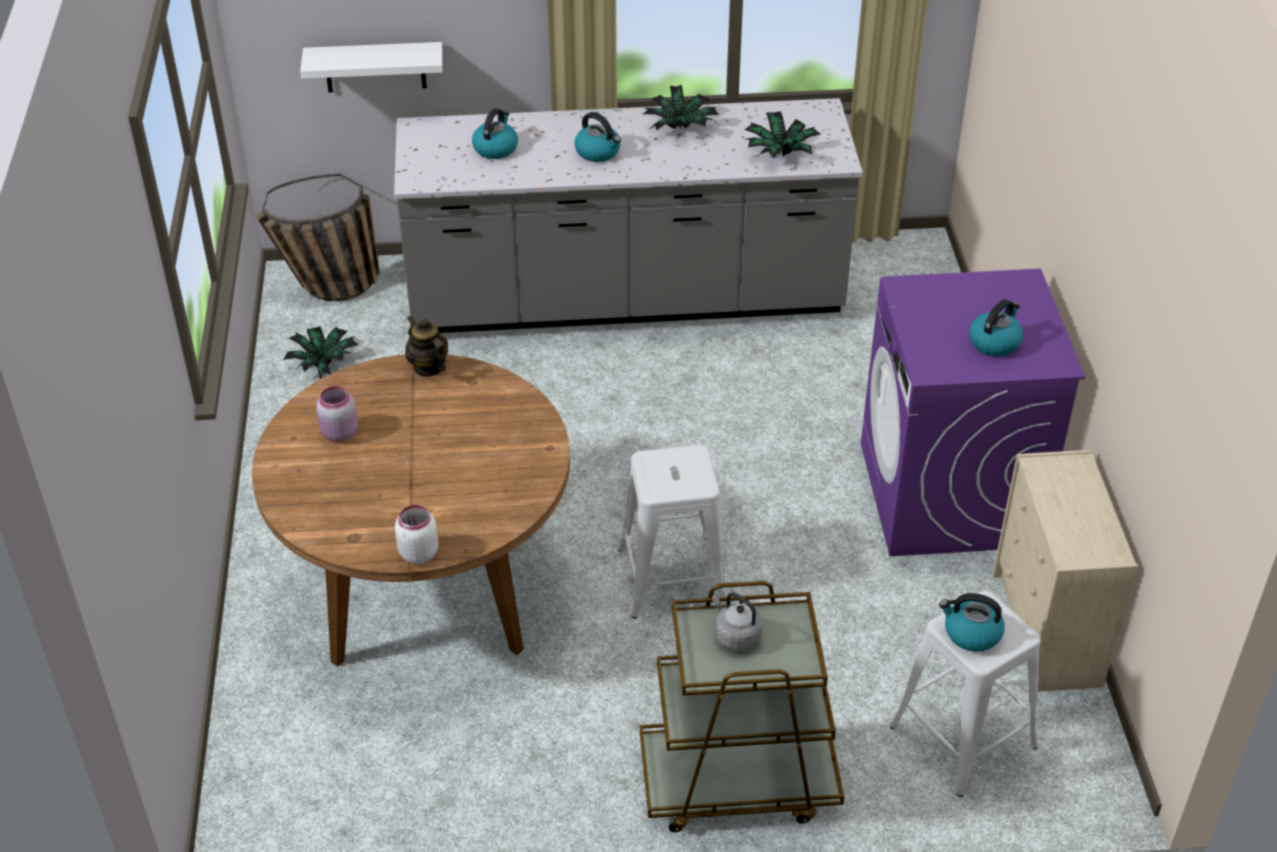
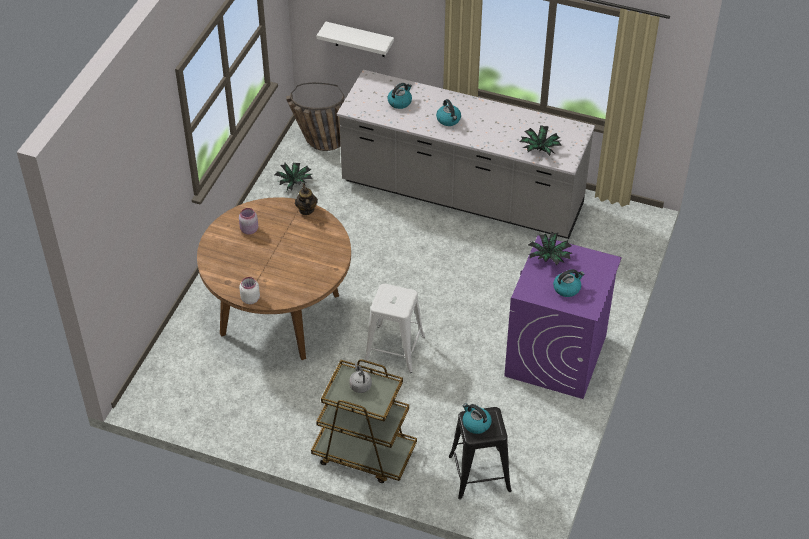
camera: 25 degrees right, 5 degrees up
(680, 128) = (499, 118): potted plant -> potted plant (549, 258)
(963, 736) = (479, 473): white stool -> black stool
(1046, 631) = (555, 440): beige dresser -> none

